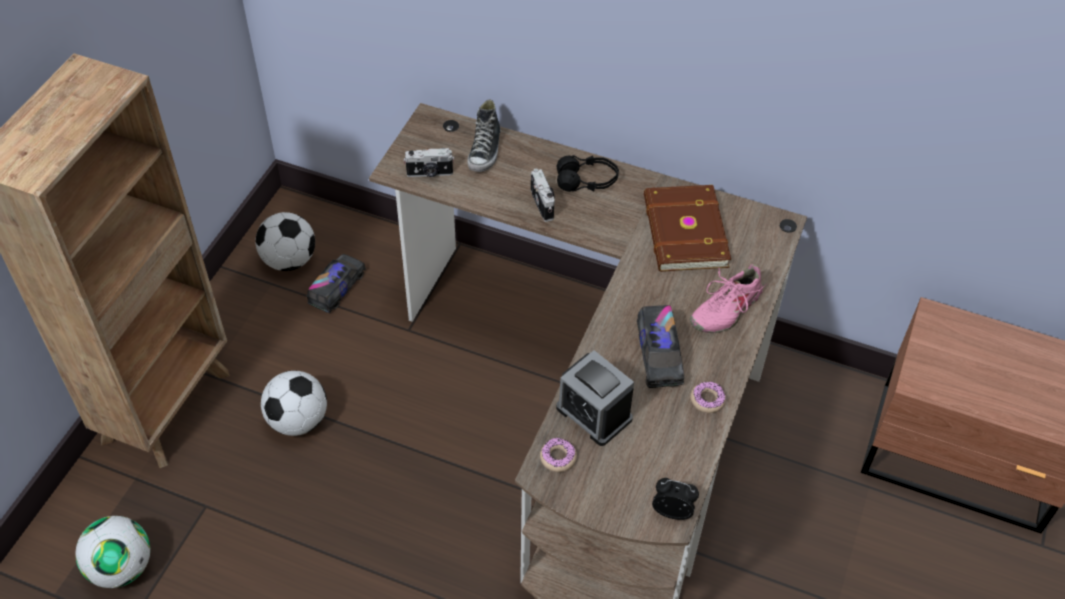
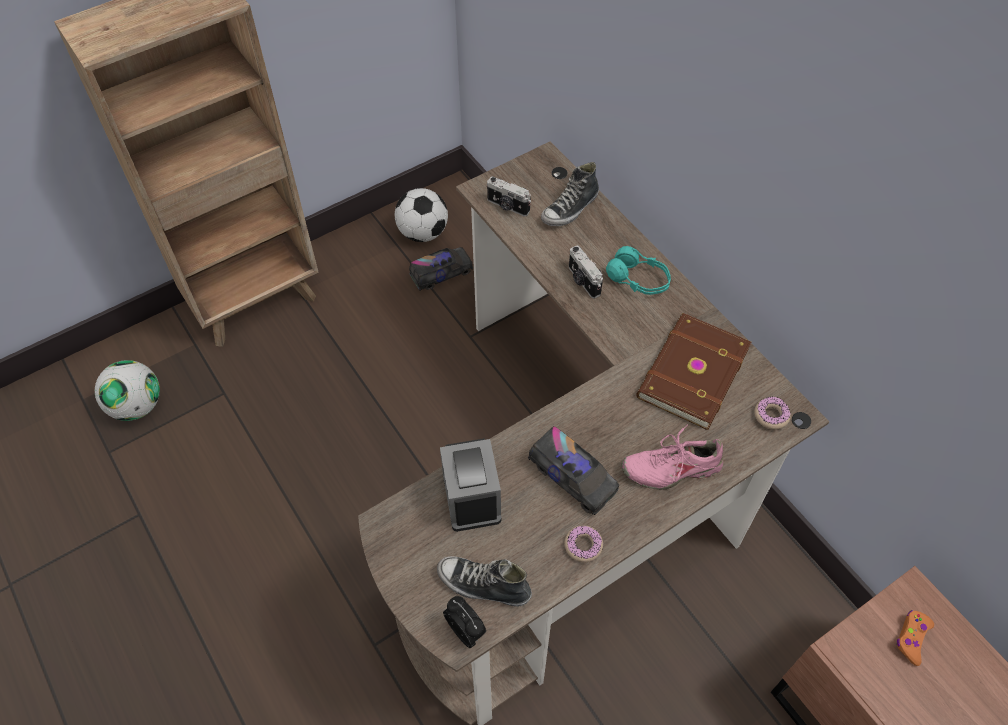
camera: 35 degrees right, 5 degrees up
(298, 420) = (334, 364): football -> none
(543, 204) = (583, 281): camera -> camera turned 135 degrees clockwise
(558, 458) = (408, 518): donut -> donut (771, 416)
(587, 181) = (638, 280): black headphones -> turquoise headphones
(658, 356) = (572, 477): toy truck -> toy truck turned 75 degrees counterclockwise
(658, 471) = (483, 585): none -> shoe
(954, 347) = (911, 638): none -> orange game controller

